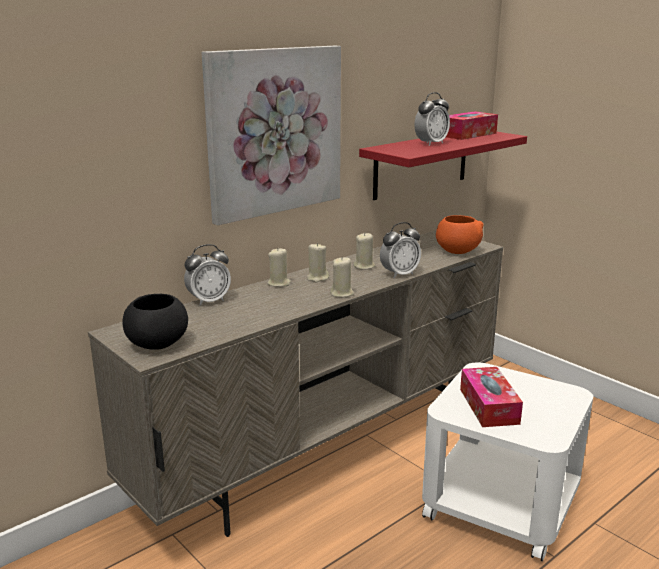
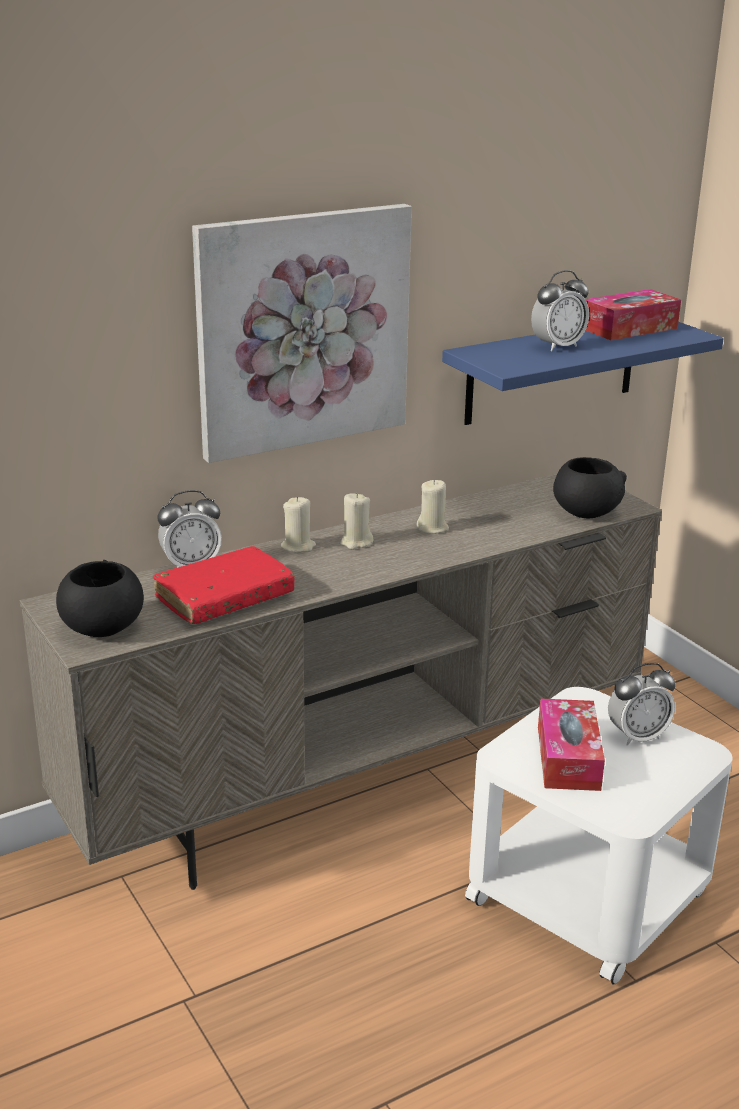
camera: 10 degrees right, 5 degrees up
(240, 317) = (224, 598): none -> red book
(342, 294) = (380, 572): beige candle -> none
(399, 274) = (478, 546): alarm clock -> alarm clock (637, 736)
(421, 163) = (551, 369): red shelf -> blue shelf
(457, 251) = (585, 512): orange bowl -> black bowl

